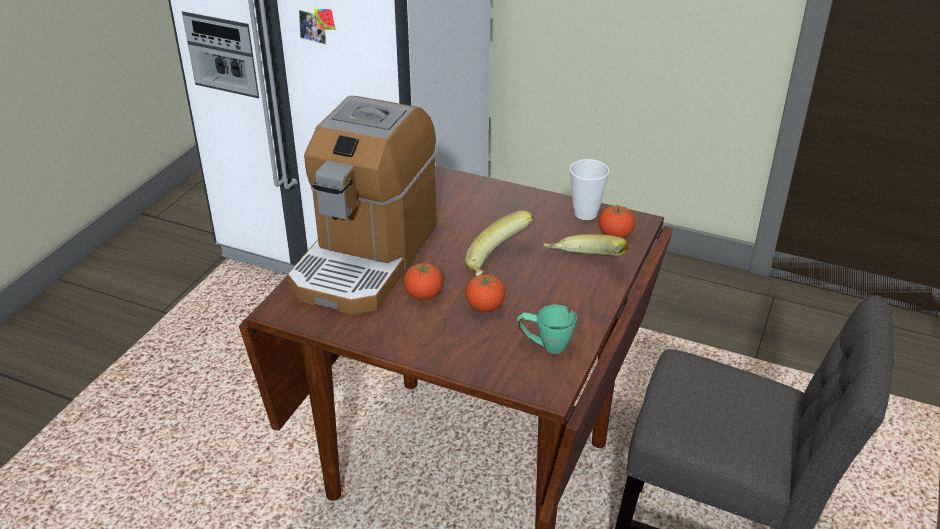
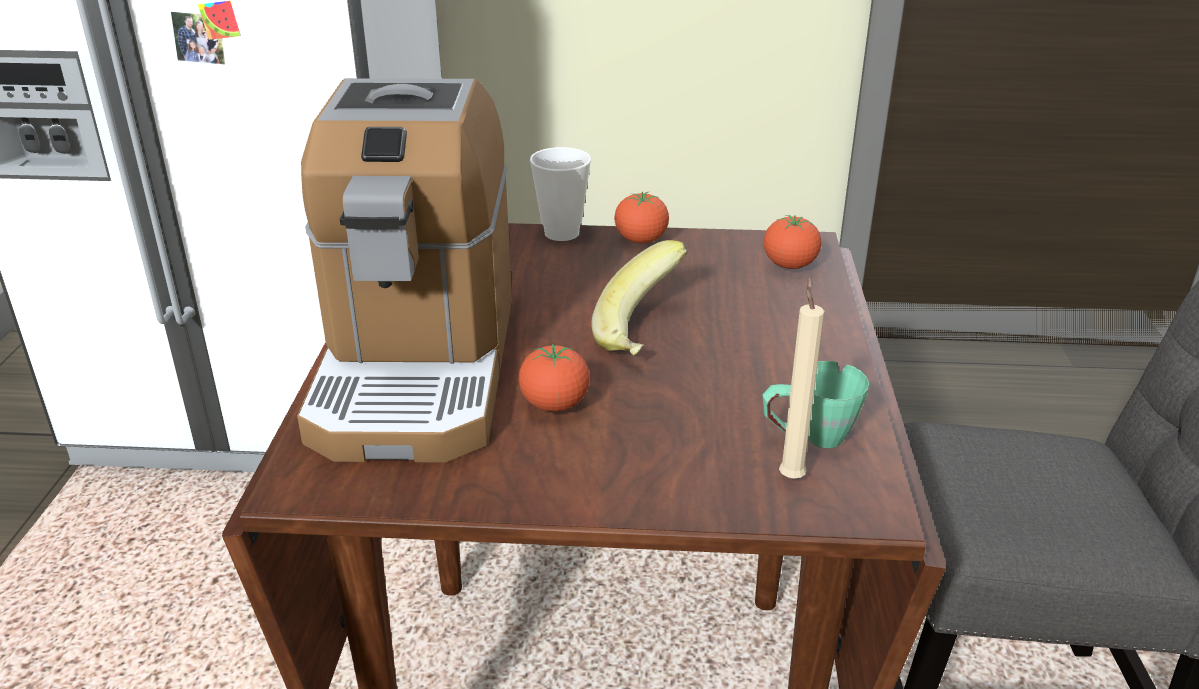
camera: 20 degrees left, 5 degrees down
(485, 307) = (669, 401): tomato -> tomato (641, 240)
(521, 363) = (791, 476): none -> beige candle
(583, 265) = (775, 312): banana -> none
(585, 213) = (725, 246): cup -> cup (562, 233)

